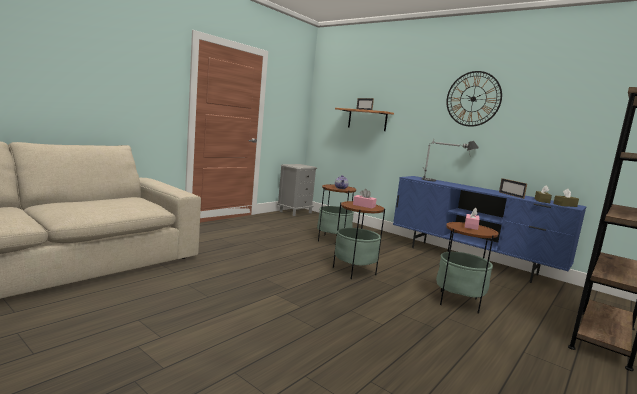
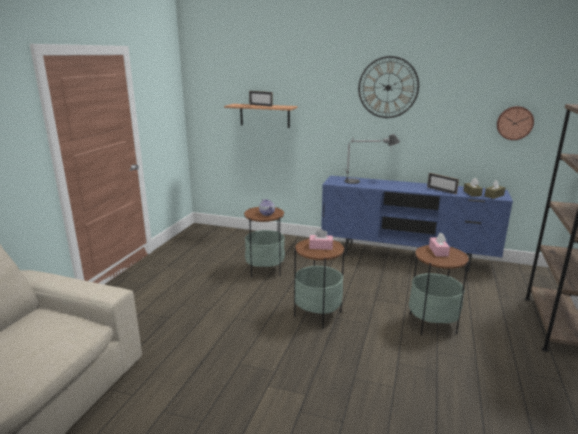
camera: 20 degrees left, 10 degrees up
(295, 212) = (194, 233): grey nightstand -> none
(597, 137) = (514, 123): none -> wall clock

